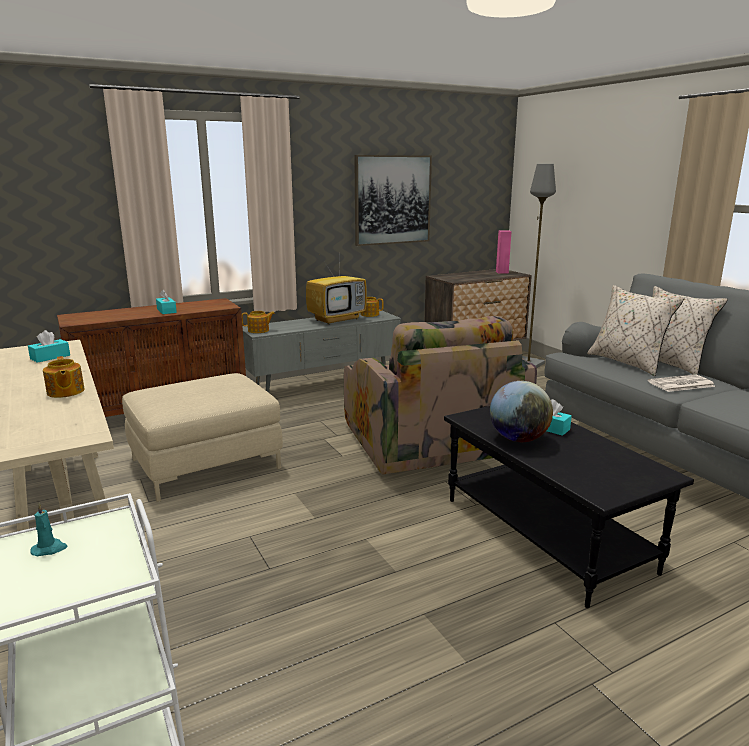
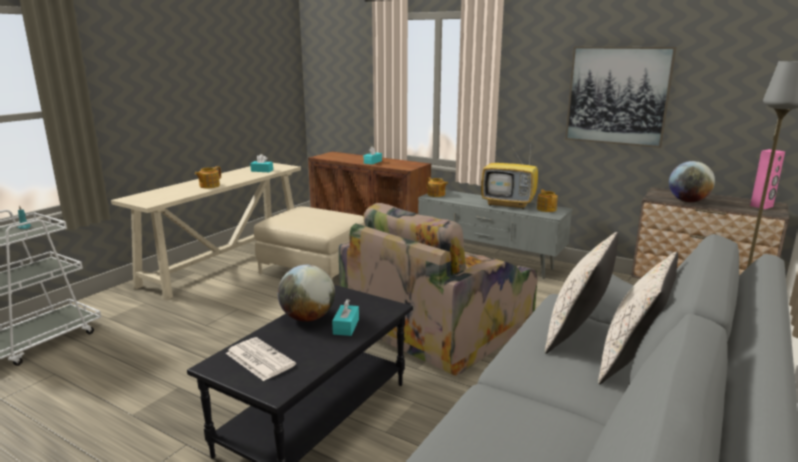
camera: 60 degrees right, 0 degrees up
(472, 278) = (688, 201): none -> globe
(680, 384) = (536, 372): newspaper -> newspaper (259, 359)

